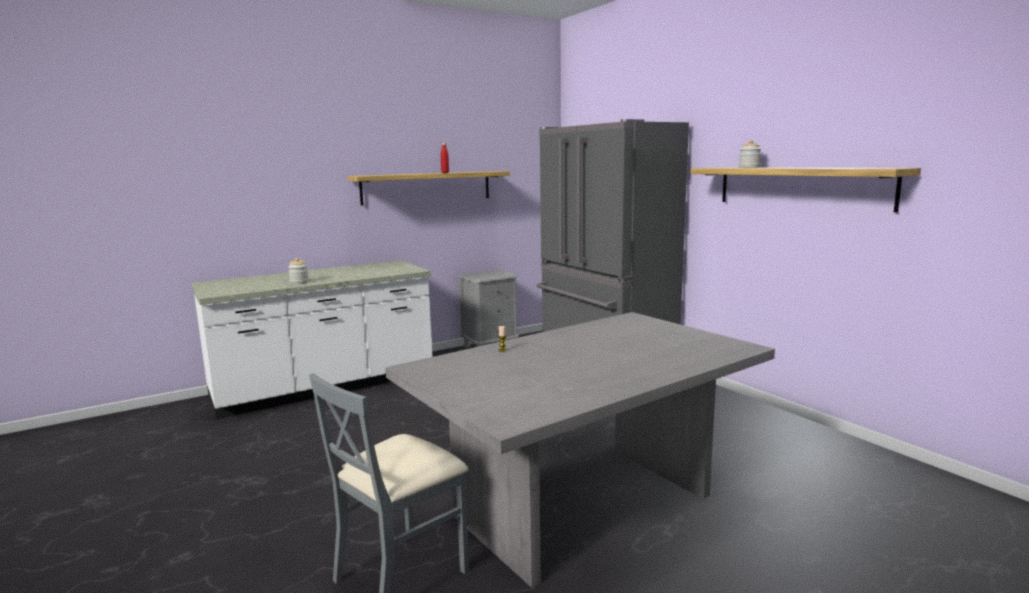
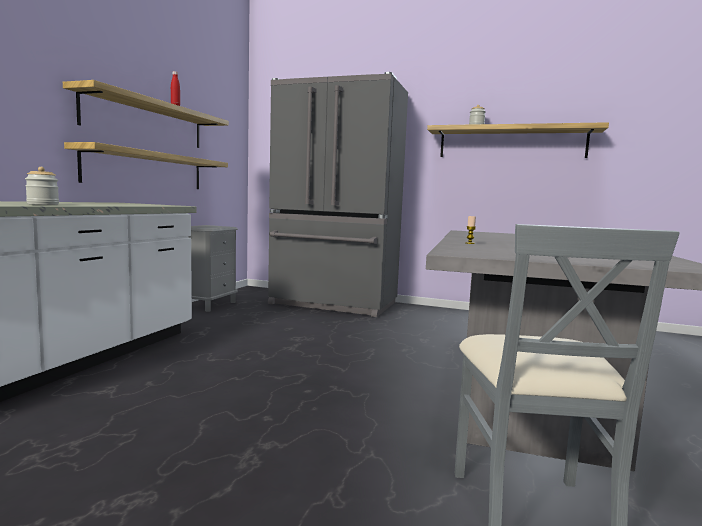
camera: 40 degrees left, 5 degrees down
(428, 229) = (147, 170): none -> shelf

